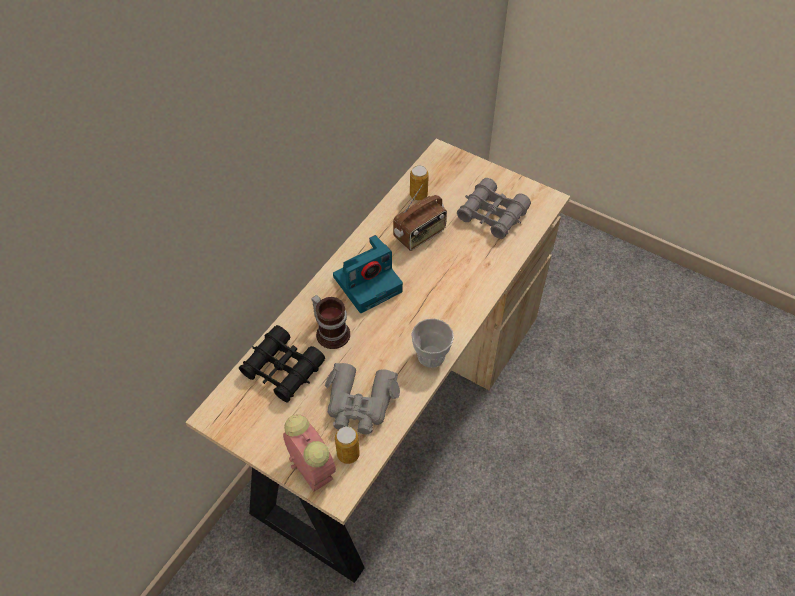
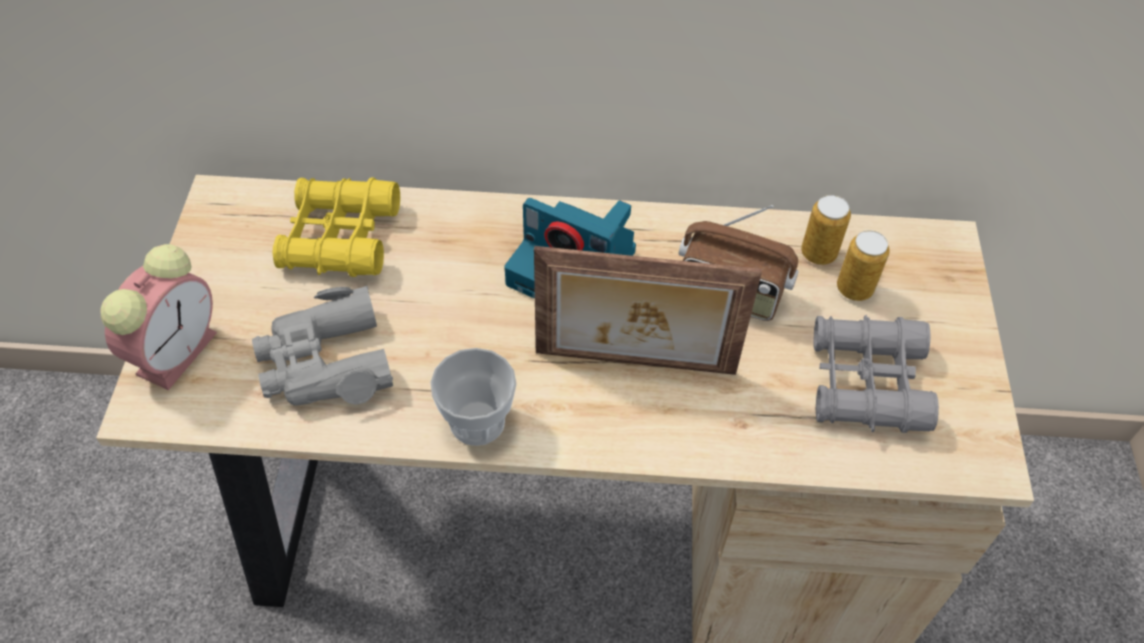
camera: 60 degrees right, 0 degrees up
(282, 369) = (340, 238): black binoculars -> yellow binoculars
(332, 331) = (446, 265): mug -> none
(348, 454) = (222, 389): can -> can (854, 288)
(436, 285) = (635, 365): none -> picture frame

